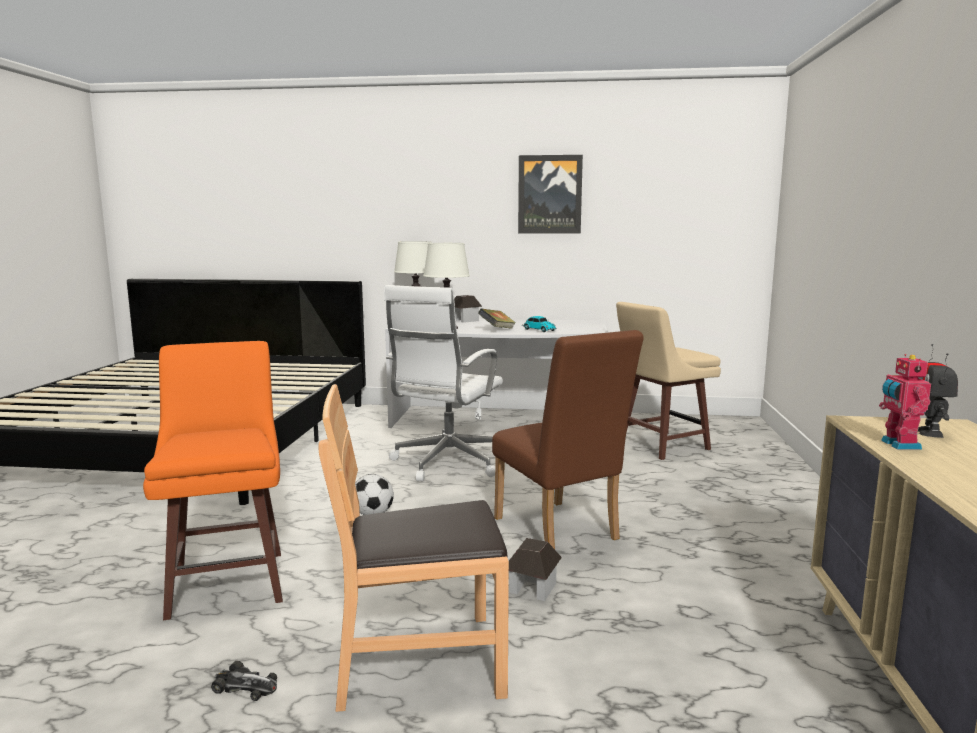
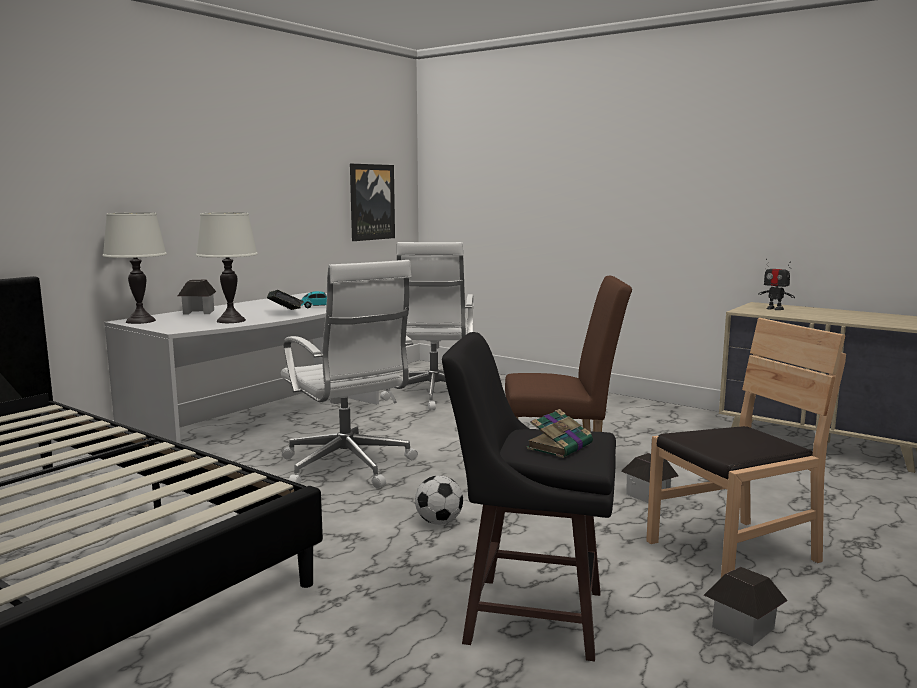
camera: 60 degrees left, 0 degrees up
(205, 441) = (560, 446): none -> book
(229, 581) = (529, 615): orange stool -> black stool
(245, 686) = (742, 627): toy car -> toy house
(419, 661) = (733, 552): brown chair -> brown chair turned 135 degrees counterclockwise
(550, 194) = (256, 154): picture -> picture (371, 202)
(660, 446) = (433, 397): beige stool -> white office chair
(898, 445) = (793, 315): toy robot -> none

